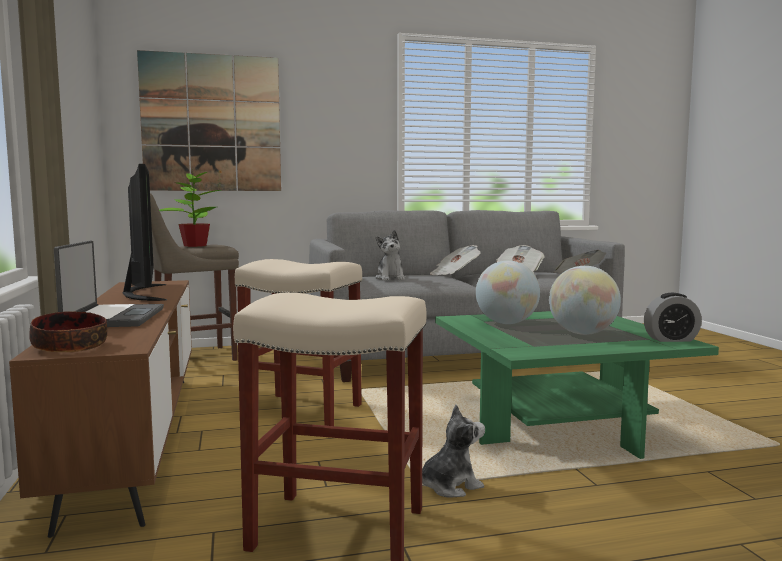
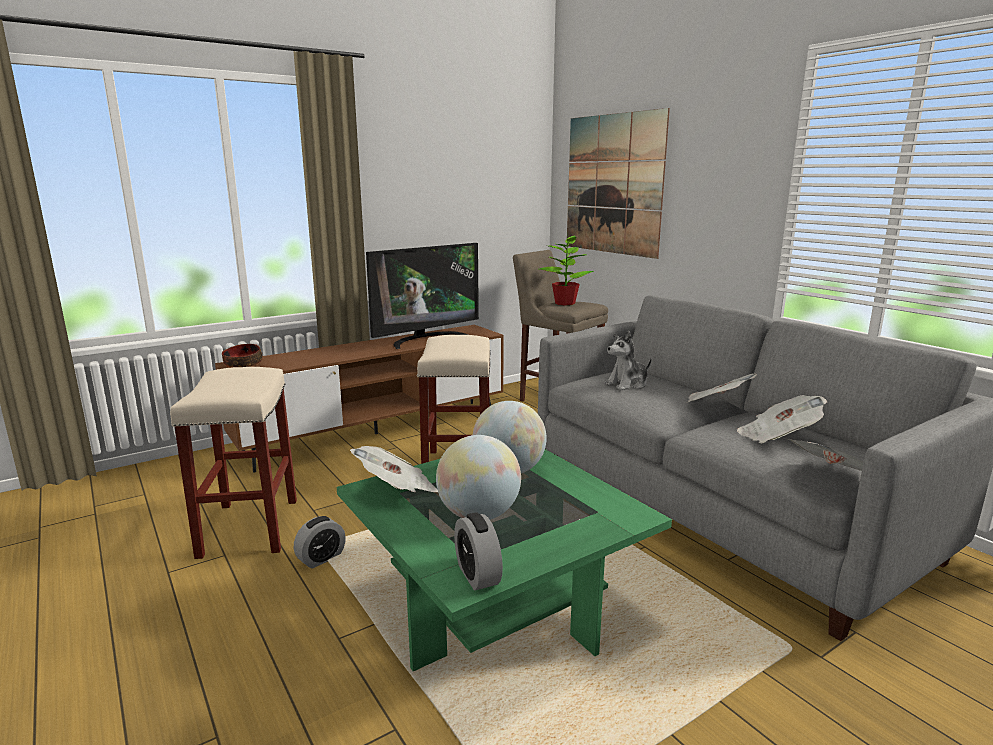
camera: 70 degrees right, 10 degrees up
(113, 318) = (328, 353): laptop -> none
(450, 486) = (321, 558): plush toy -> alarm clock
(528, 346) = (397, 490): none -> newspaper

